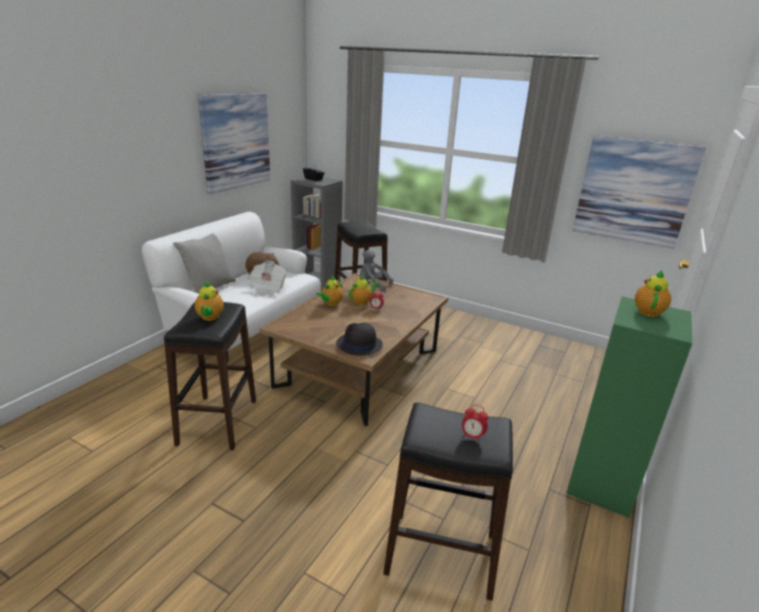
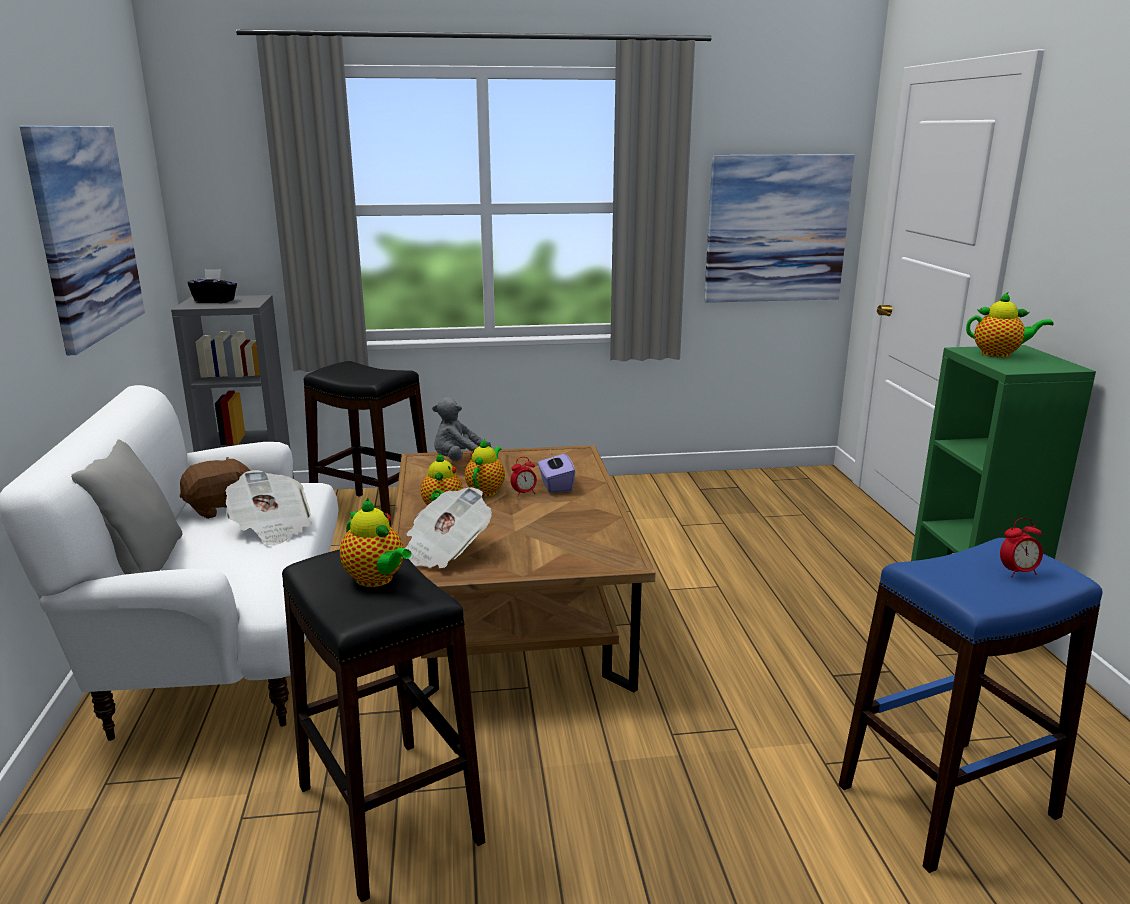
camera: 35 degrees left, 5 degrees down
(302, 322) = (444, 551): none -> newspaper
(359, 345) = (588, 550): black hat -> none
(395, 310) = (555, 486): none -> purple tissue box
(441, 554) = (947, 800): black stool -> blue stool
(648, 311) = (999, 354): teapot -> teapot turned 120 degrees clockwise

